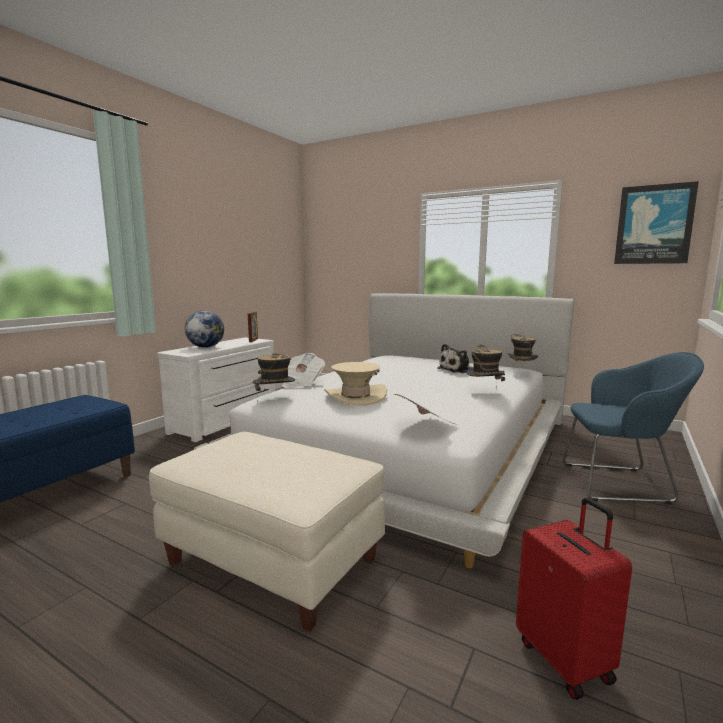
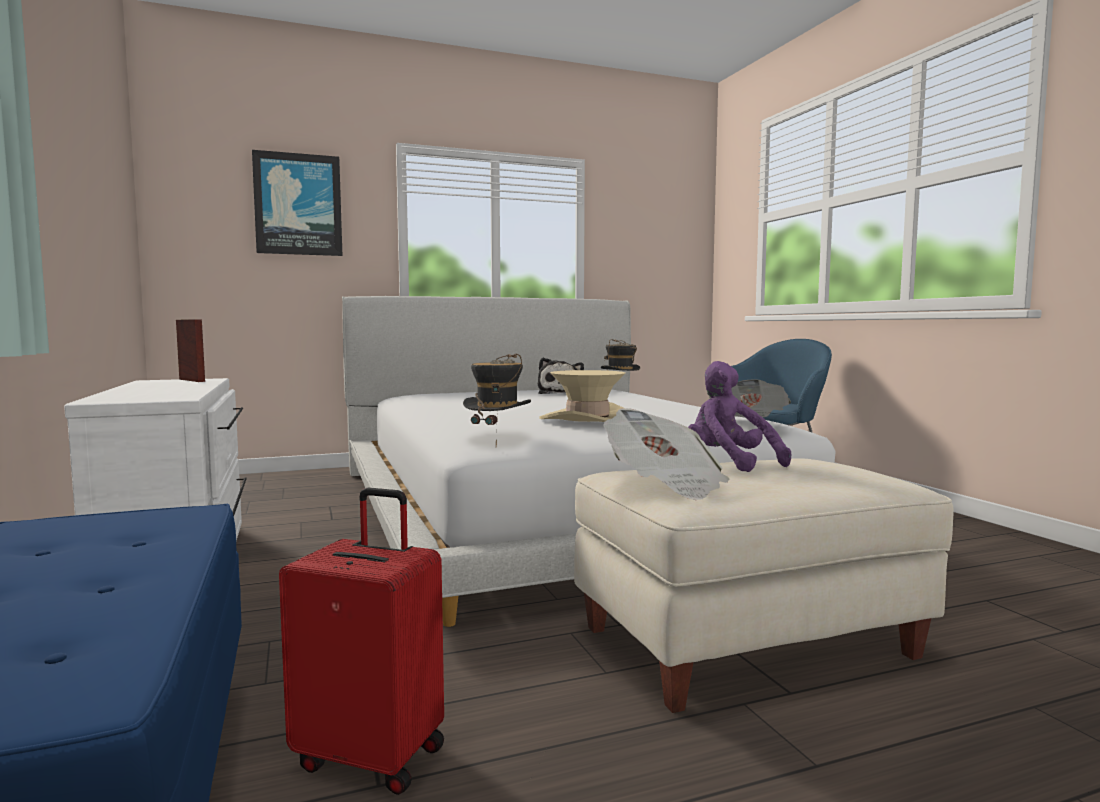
camera: 50 degrees left, 5 degrees down
(205, 347) = (146, 391): globe -> none
(289, 449) = (728, 464): none -> purple plush toy
(301, 383) = (452, 423): newspaper -> newspaper (665, 485)
(484, 392) = (664, 401): hat -> none
(565, 659) = (1014, 578): red suitcase -> red suitcase (372, 755)
(654, 225) = (671, 223): picture -> picture (298, 204)

